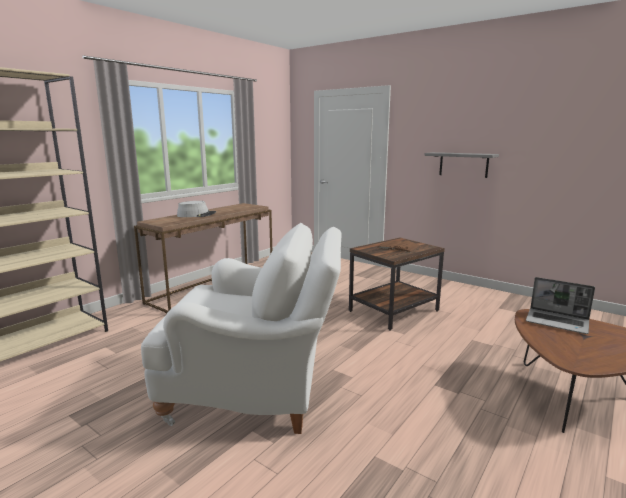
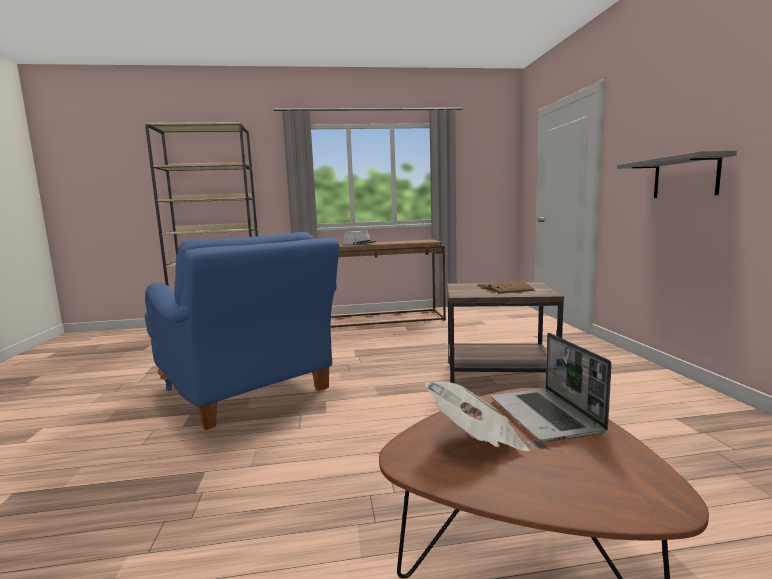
camera: 45 degrees right, 5 degrees down
(256, 390) = (248, 392): white armchair -> blue armchair
(569, 343) = (476, 439): none -> newspaper

